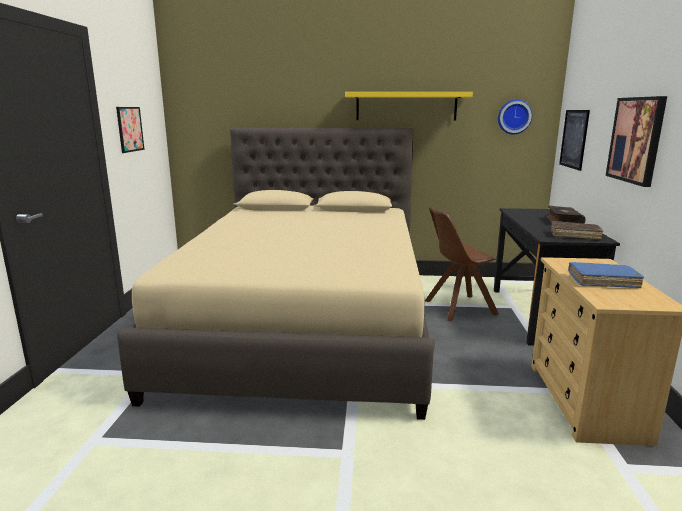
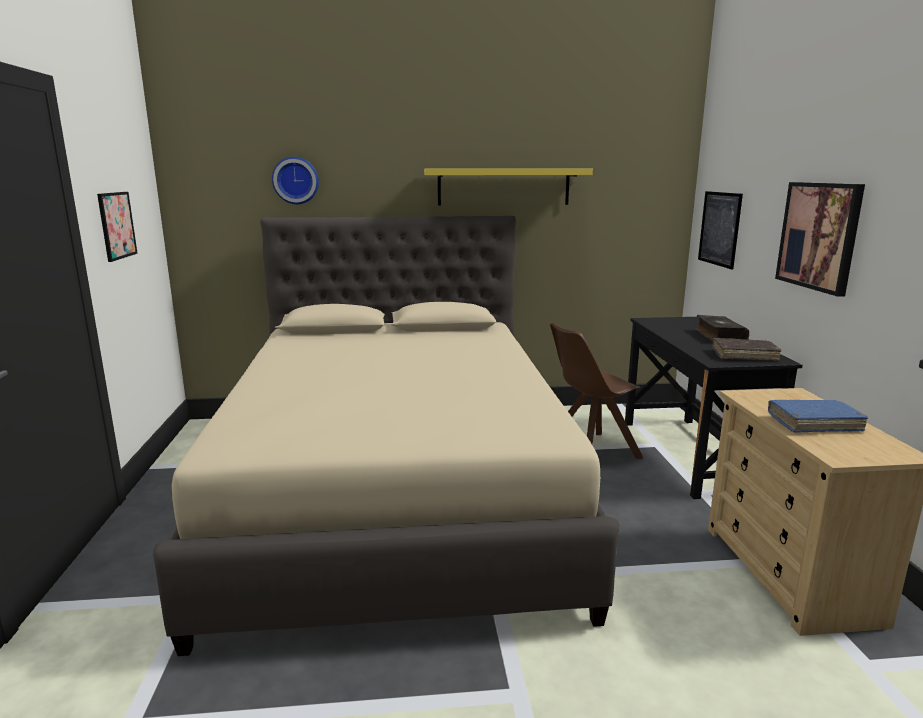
camera: 10 degrees left, 0 degrees up
(514, 117) = (639, 199): wall clock -> wall clock (296, 180)

